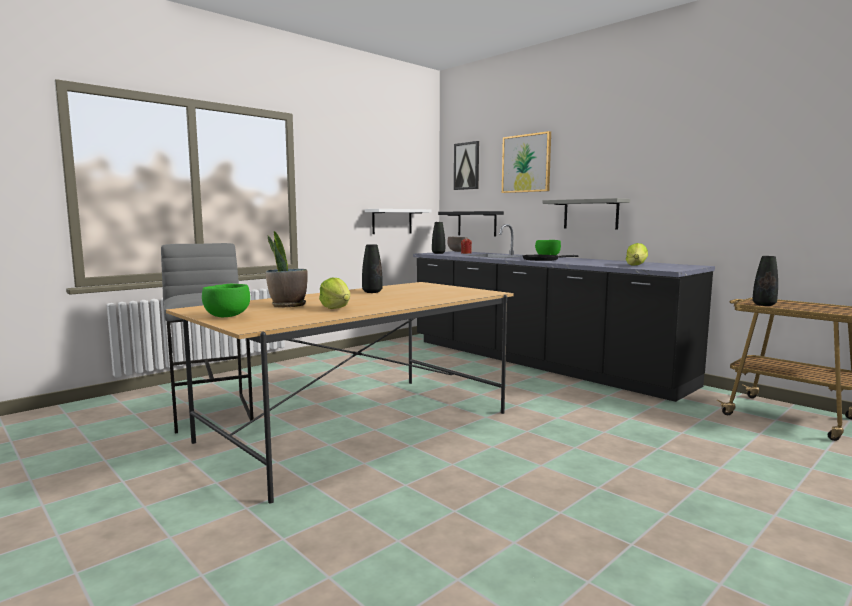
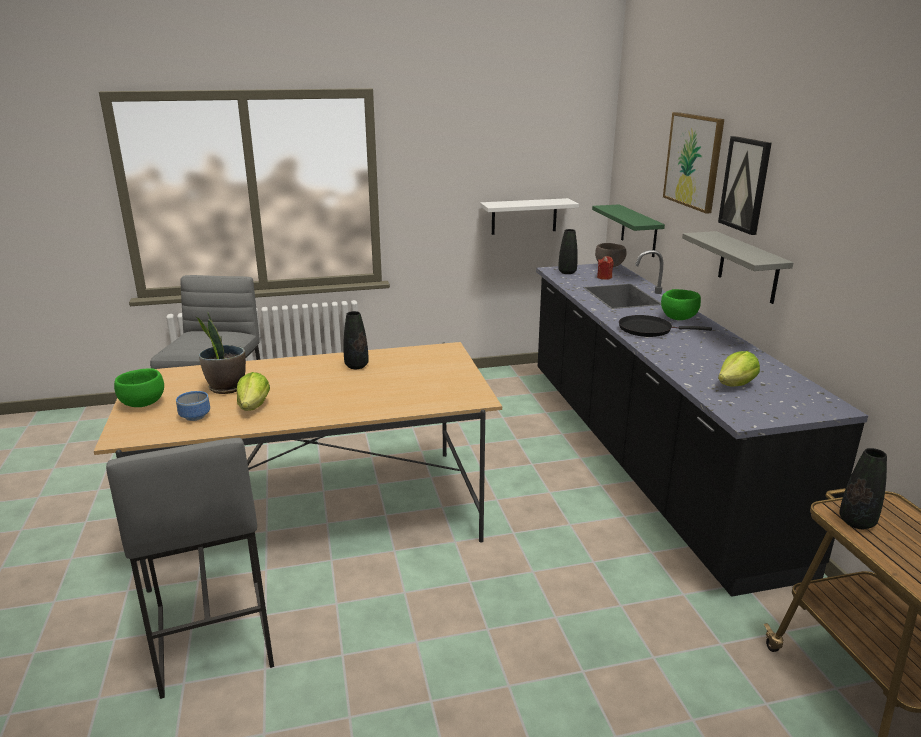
camera: 30 degrees right, 15 degrees up
(295, 315) = (195, 416): none -> bowl
(377, 508) = (211, 636): none -> grey stool
(467, 166) = (638, 142): picture -> picture (745, 184)
(477, 223) = (639, 231): black shelf -> green shelf

